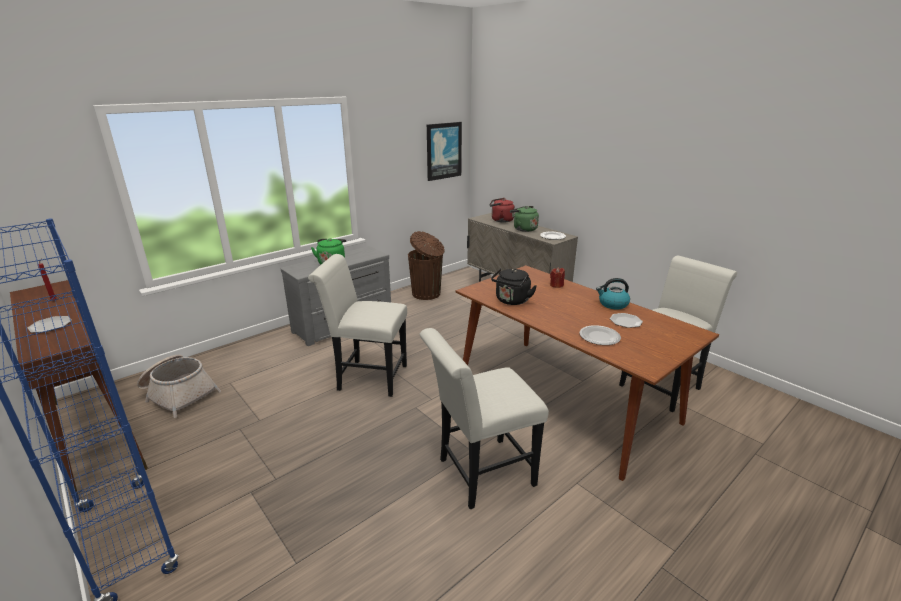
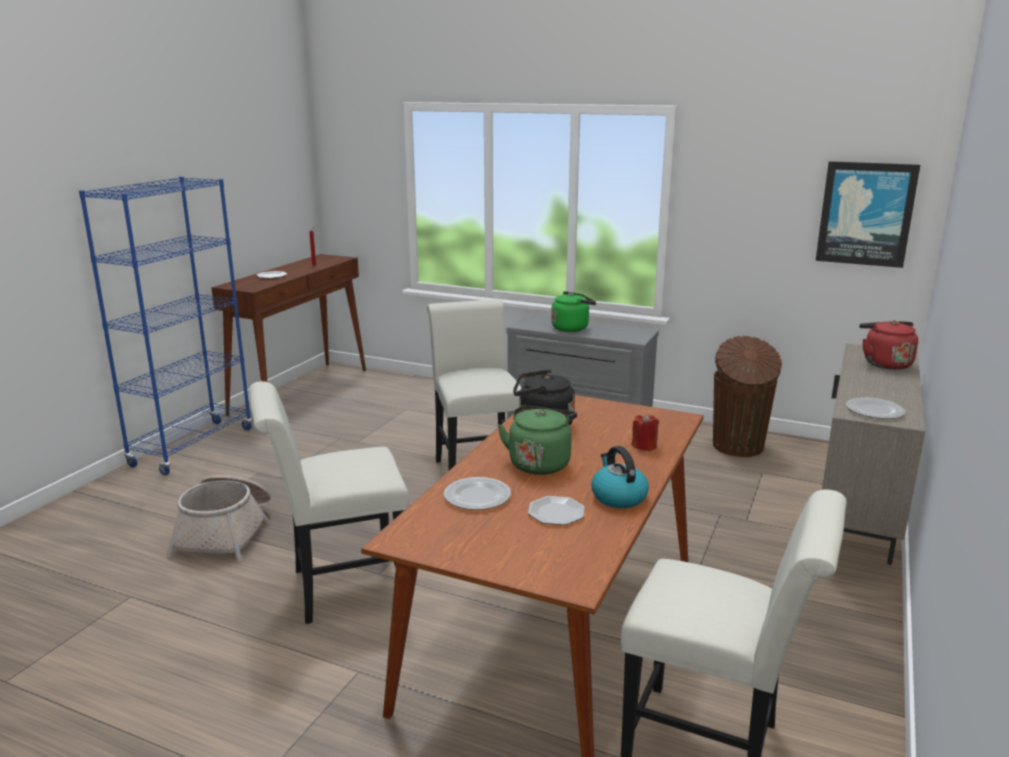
camera: 65 degrees right, 5 degrees down
(178, 394) = (372, 396): basket -> basket (226, 532)
(480, 474) = (339, 588): white chair -> white chair turned 60 degrees counterclockwise
(523, 229) = (872, 385): green kettle -> green kettle (540, 463)

